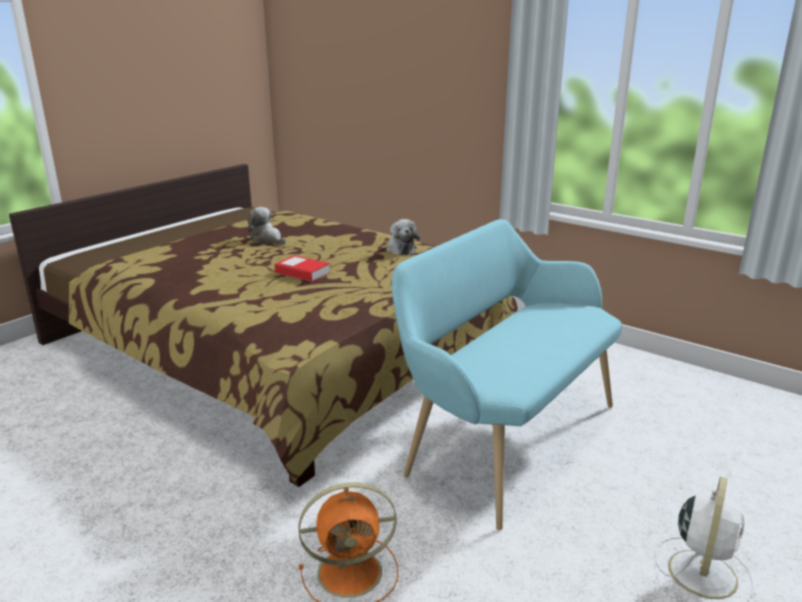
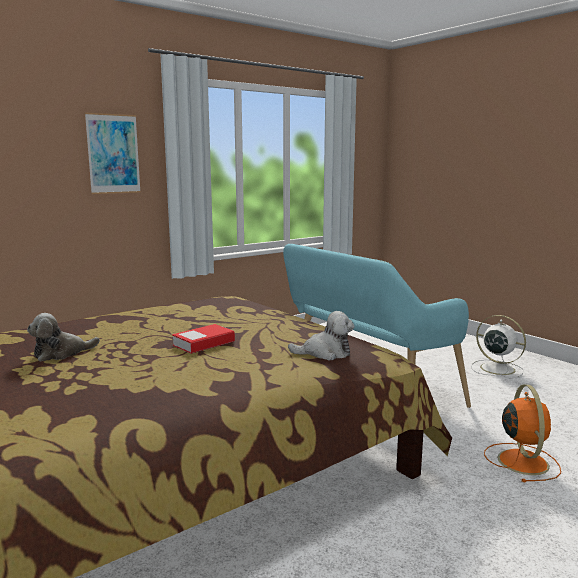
camera: 75 degrees left, 10 degrees down
(400, 249) = (175, 310): plush toy -> plush toy (325, 353)
(470, 79) = (113, 154): none -> picture

